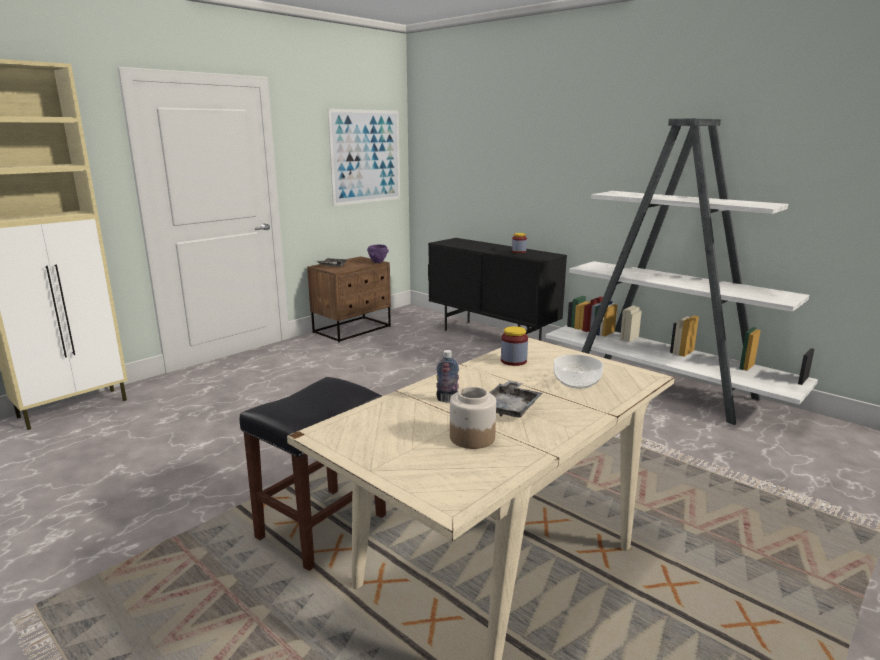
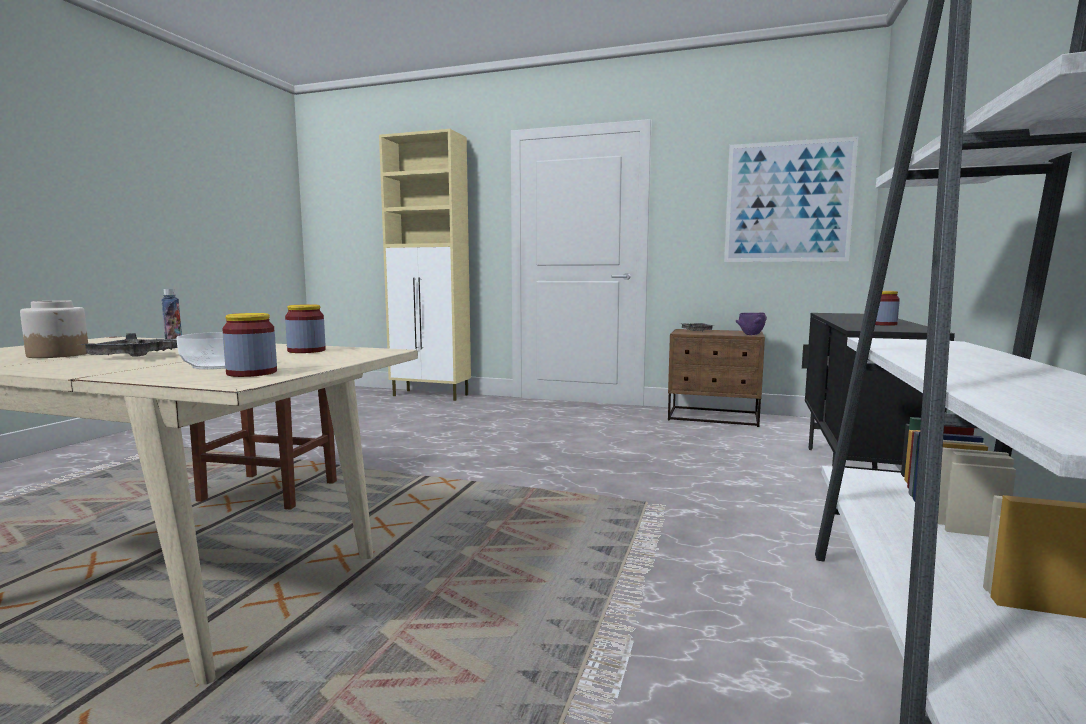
camera: 65 degrees right, 10 degrees down
(615, 374) = (252, 373): none -> jar

